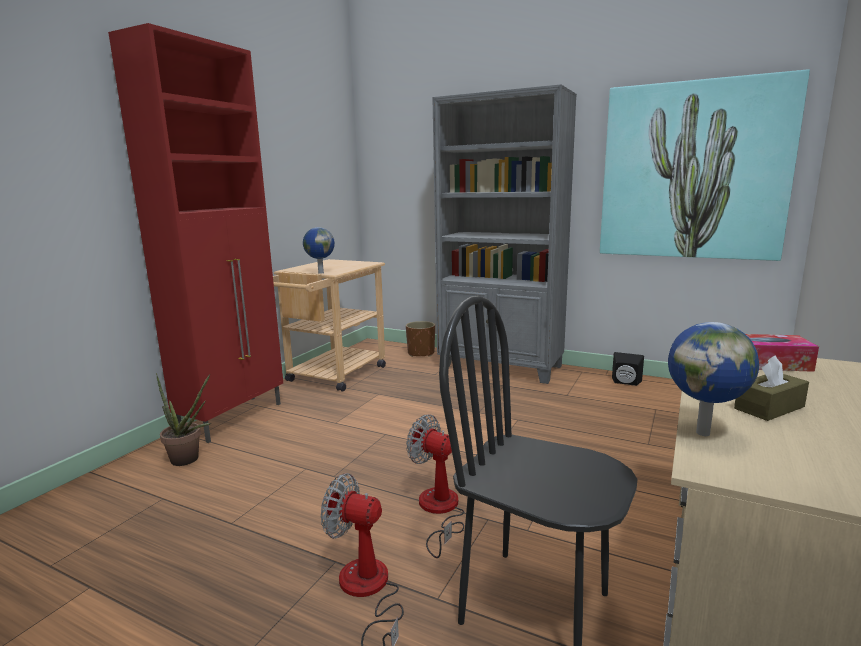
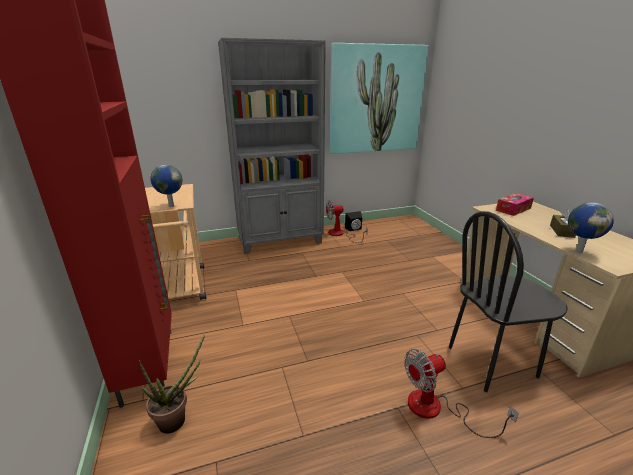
camera: 45 degrees left, 10 degrees up
(421, 353) = (213, 247): brown planter -> none
(439, 511) = (392, 344): fan -> fan (340, 234)

